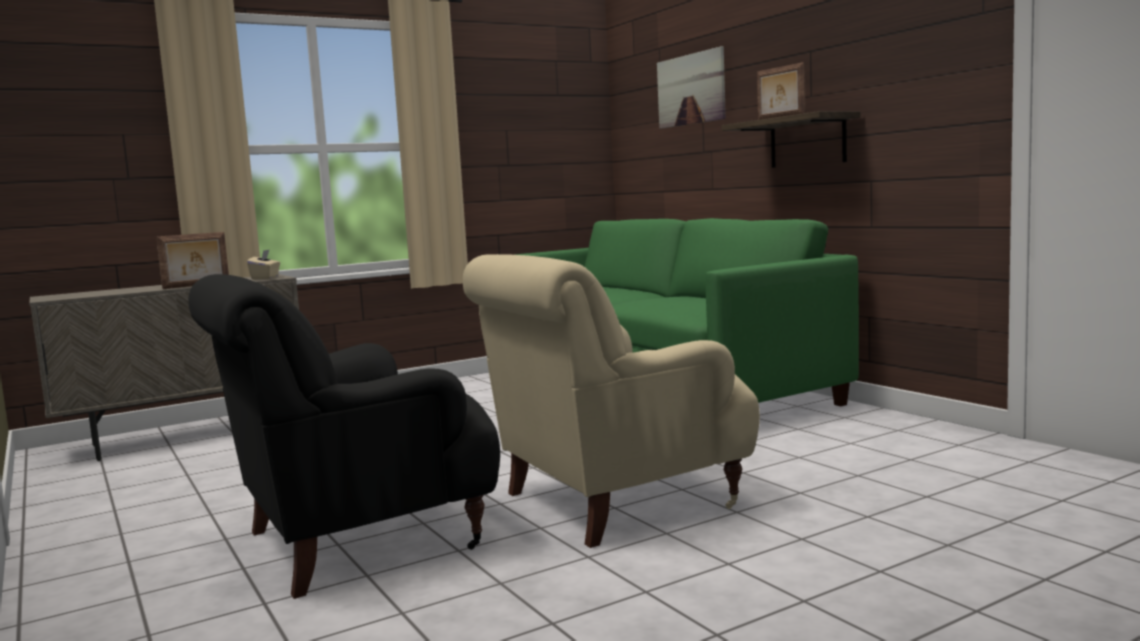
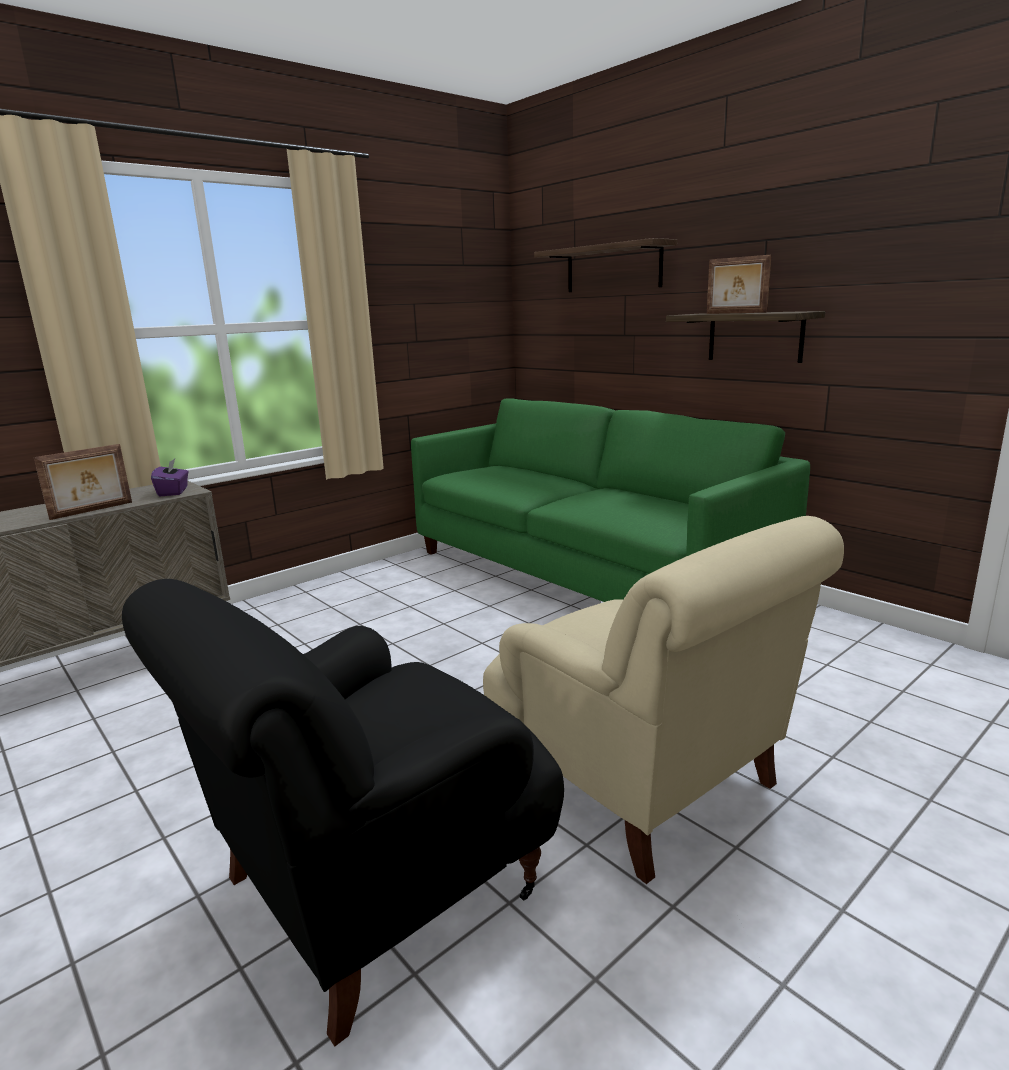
camera: 10 degrees left, 10 degrees up
(265, 278) = (173, 492): beige tissue box -> purple tissue box
(614, 501) = (644, 783): beige armchair -> beige armchair turned 90 degrees counterclockwise
(691, 89) = (613, 268): picture -> shelf

